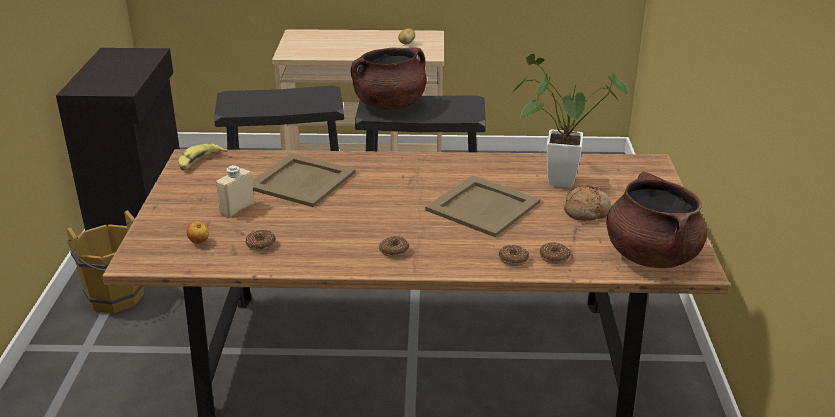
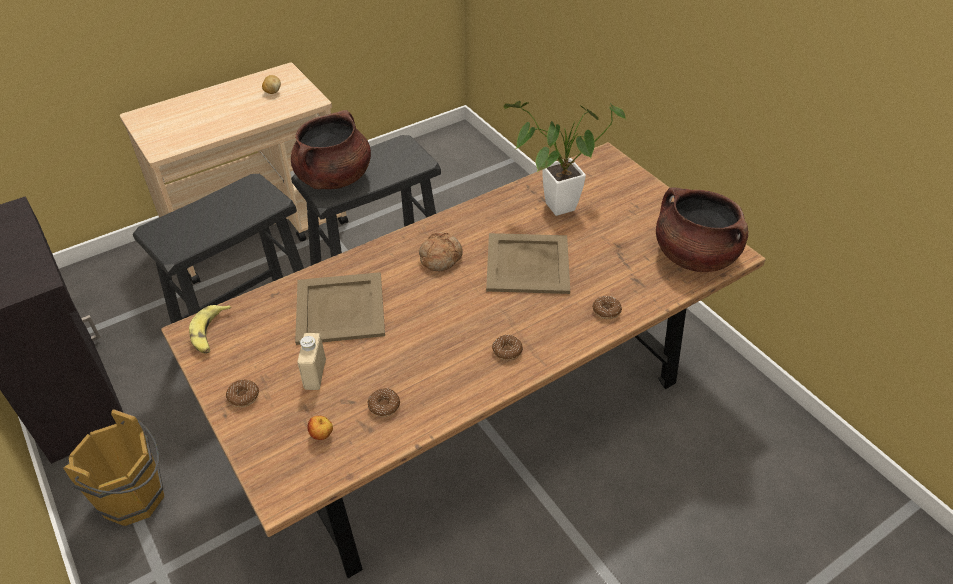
camera: 35 degrees left, 15 degrees up
(554, 257) = (632, 293): donut -> donut (243, 396)
(586, 211) = (609, 231): bread -> bread (440, 257)

